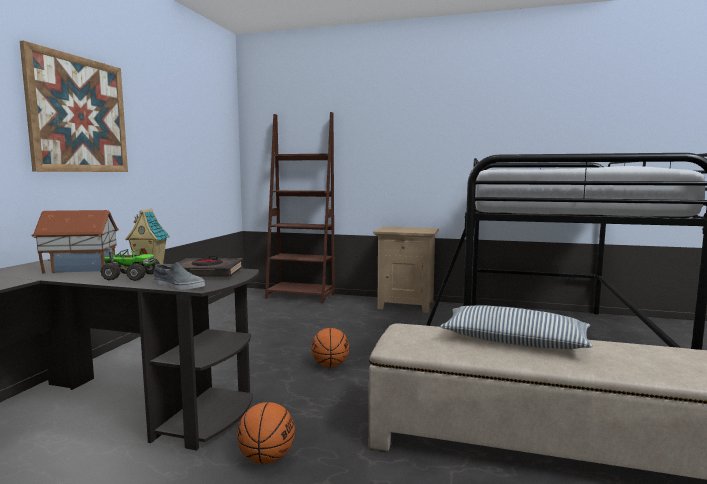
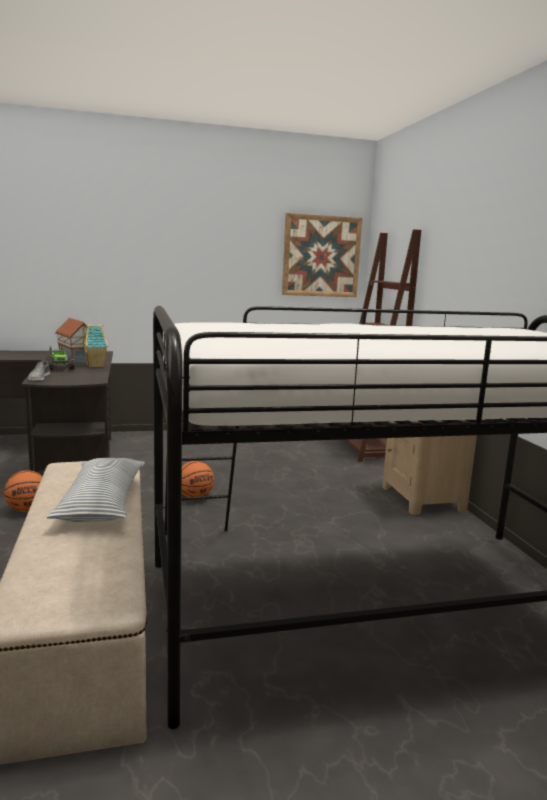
camera: 60 degrees right, 5 degrees up
(79, 115) = (144, 249): picture -> picture (321, 256)
(206, 273) = (81, 376): black book -> none

